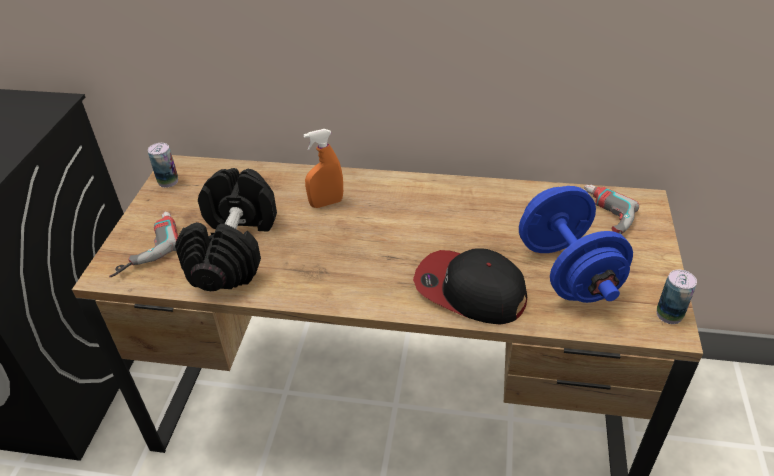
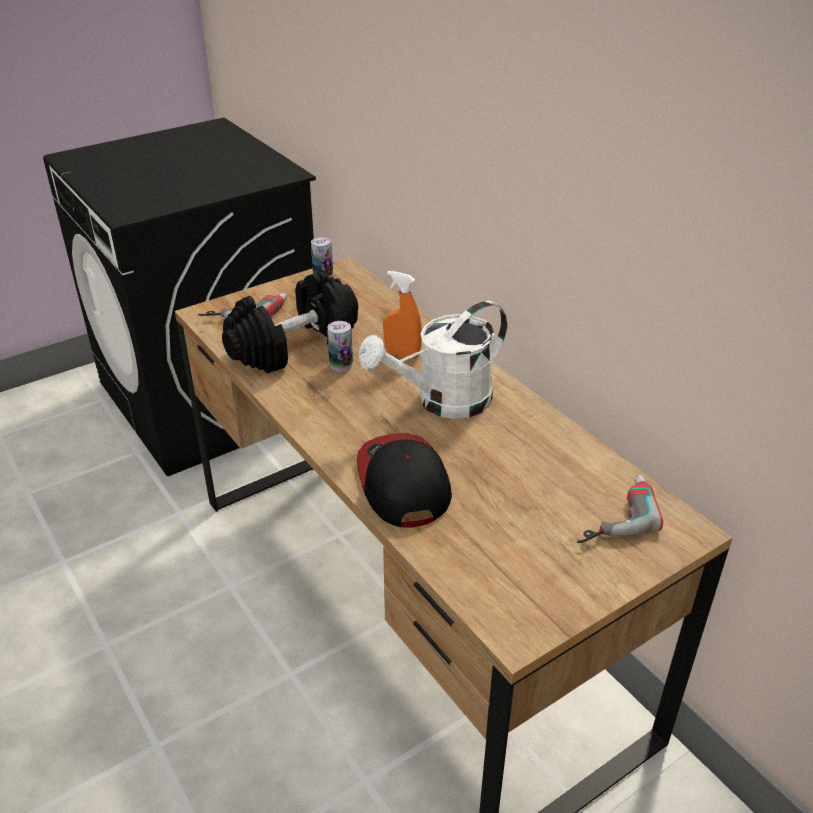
camera: 45 degrees right, 5 degrees down
(406, 218) = (443, 402): none -> white watering can
(567, 272) = (504, 528): blue dumbbell -> none
(669, 314) = (536, 624): can -> can (341, 365)

